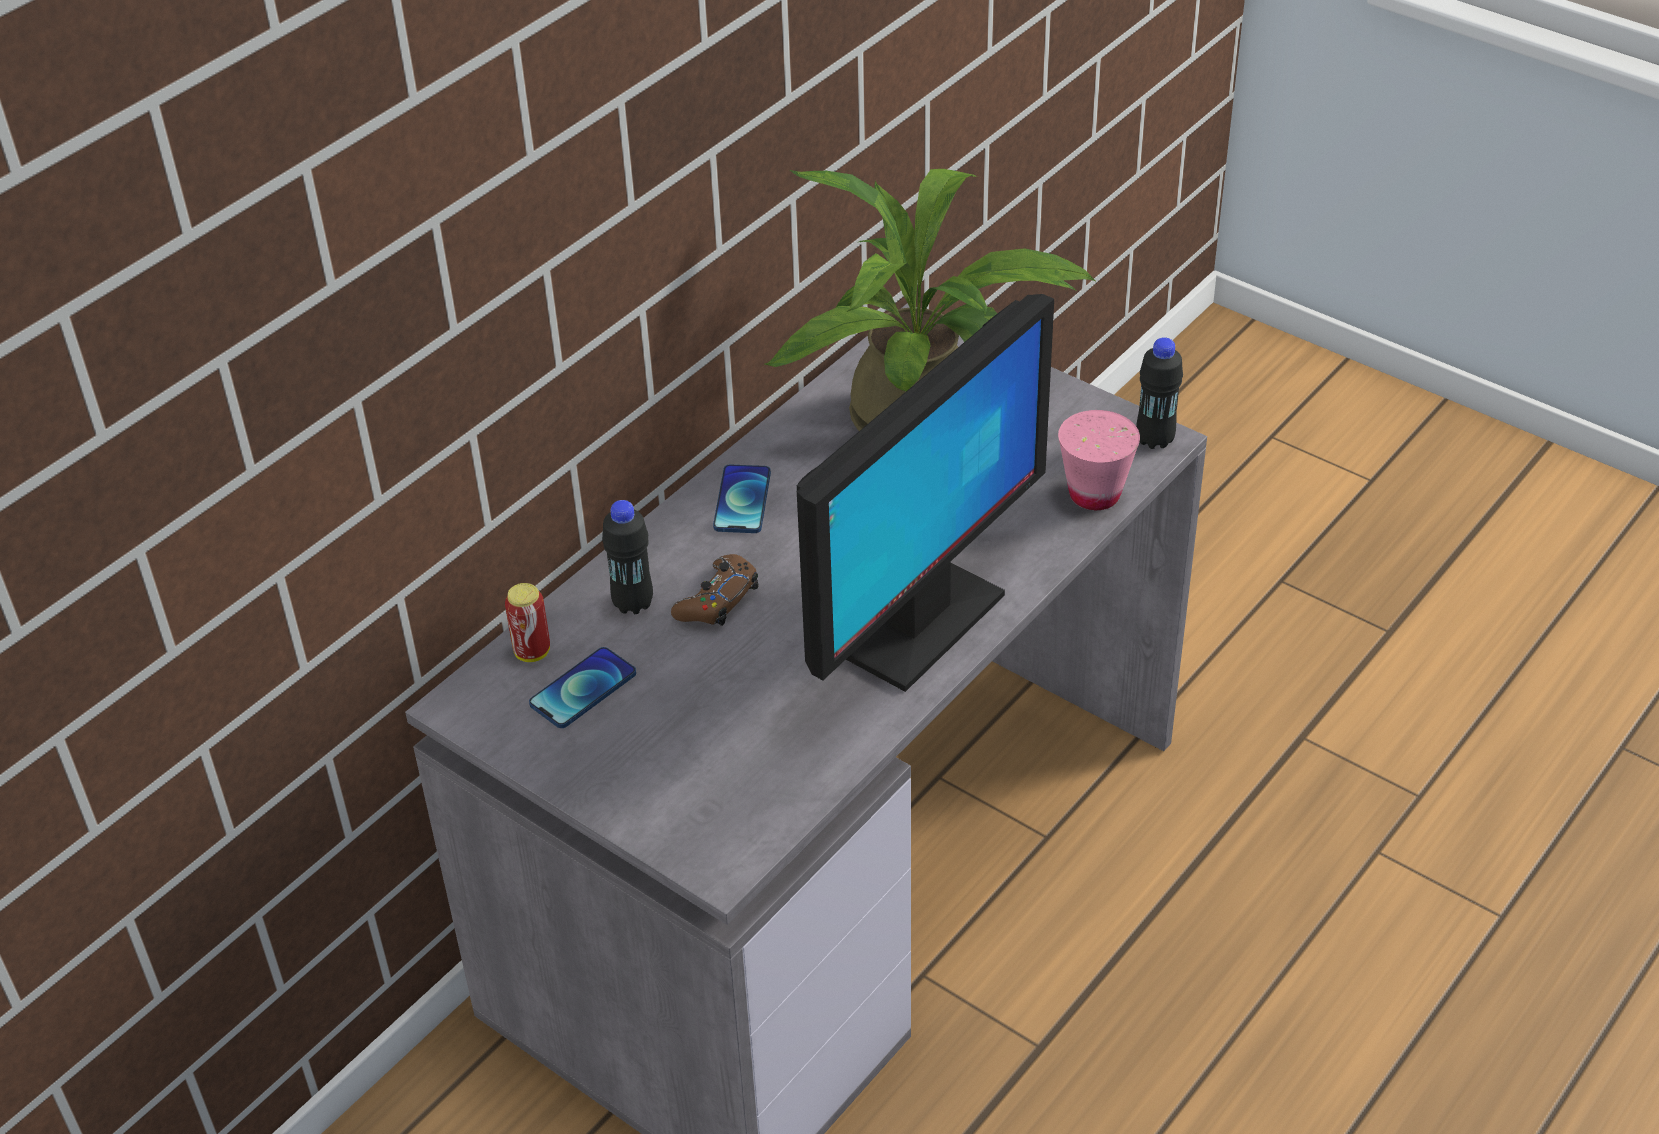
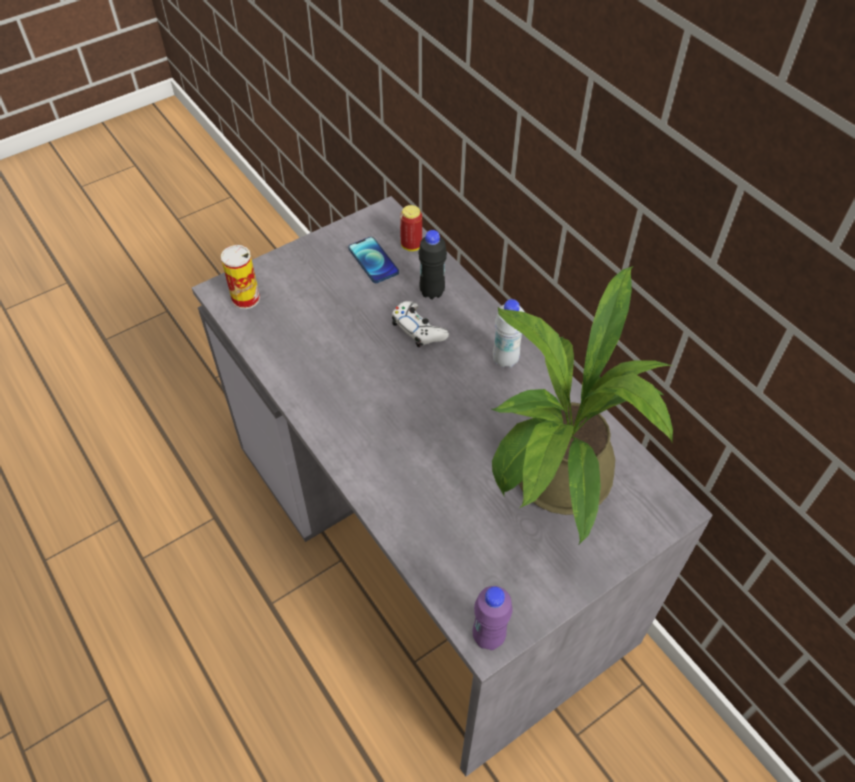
camera: 105 degrees right, 10 degrees up
(717, 600) = (418, 329): brown game controller -> white game controller
(727, 826) = (246, 298): none -> can
(742, 500) = (505, 360): phone -> white bottle
(918, 624) = (354, 421): monitor -> none
(1094, 494) = (439, 568): pink cup -> none
(1154, 440) = (488, 636): black bottle -> purple bottle

